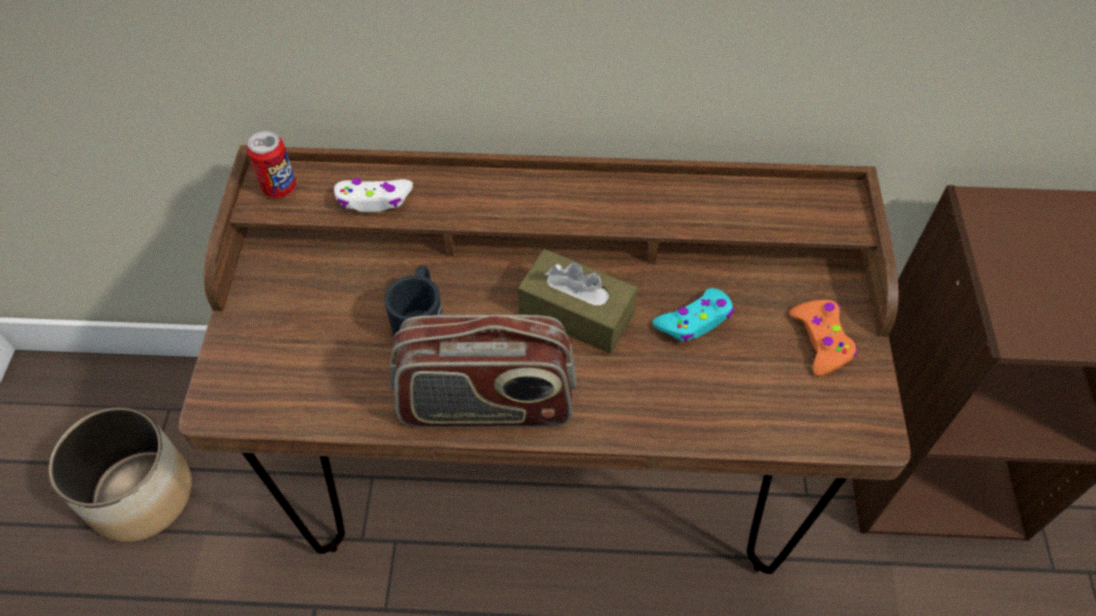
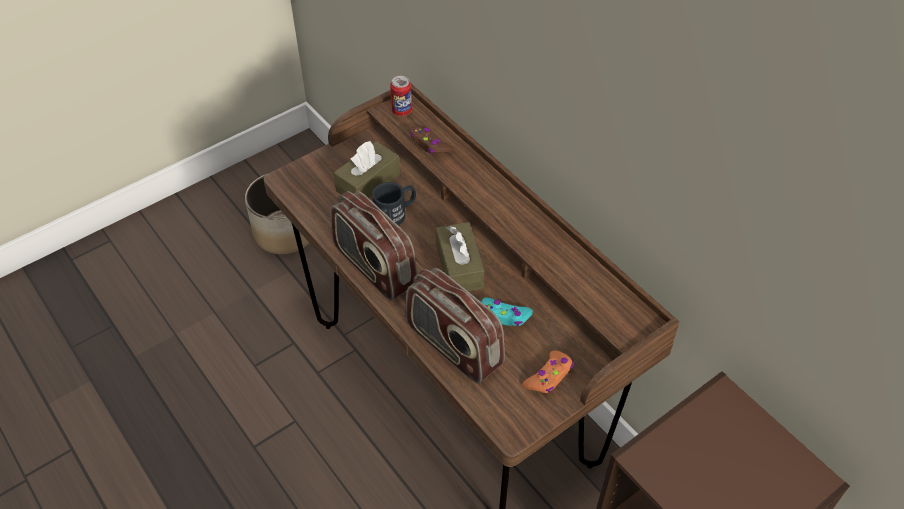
camera: 50 degrees right, 5 degrees down
(335, 313) = (368, 182): none -> brown tissue box
(374, 200) = (430, 145): white game controller -> brown game controller
(695, 406) = (453, 346): none -> radio

